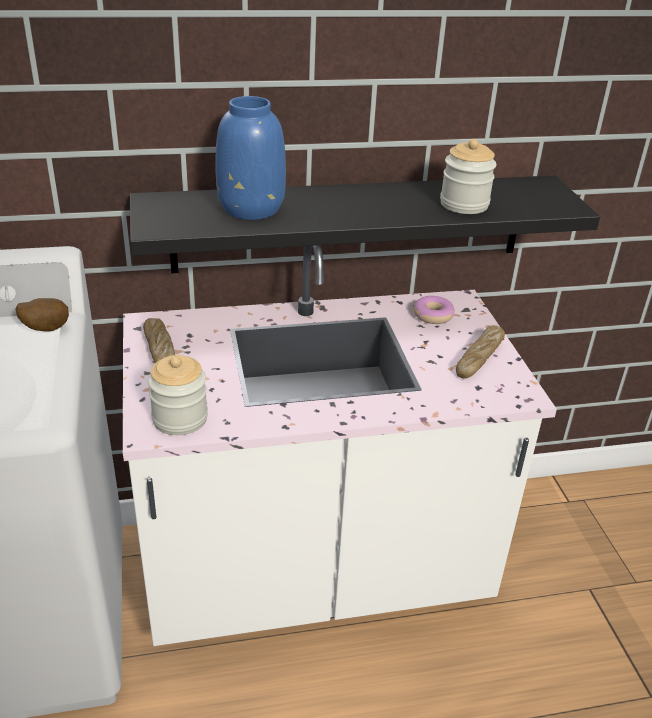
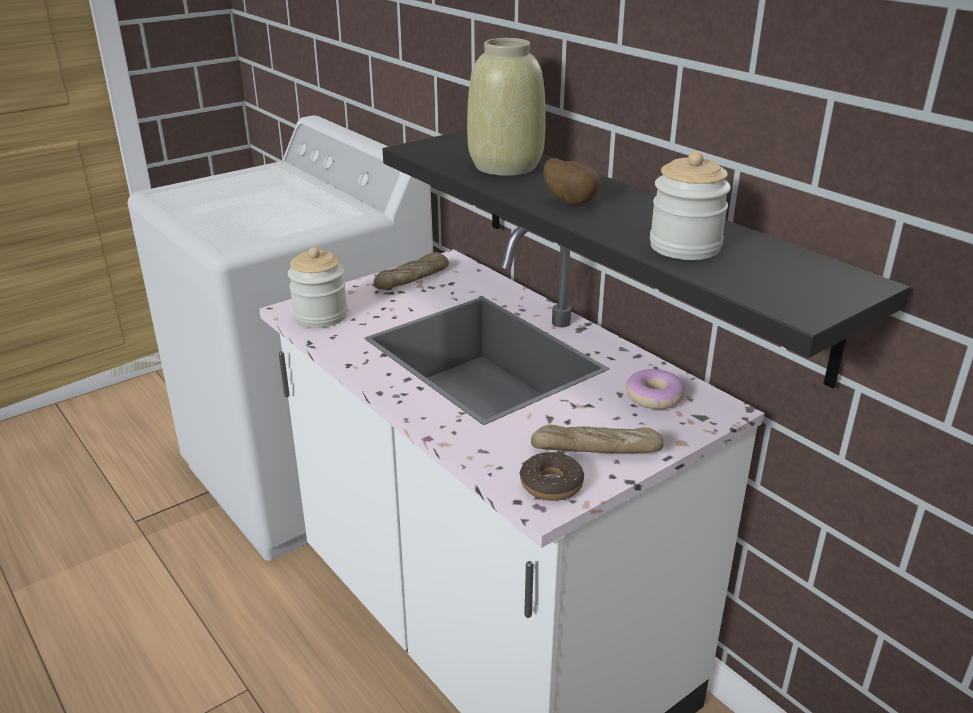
camera: 65 degrees right, 5 degrees down
(45, 329) = (348, 212): potato -> potato (571, 202)
(251, 208) = (507, 166): blue vase -> beige vase
(507, 387) = (551, 484): none -> donut

